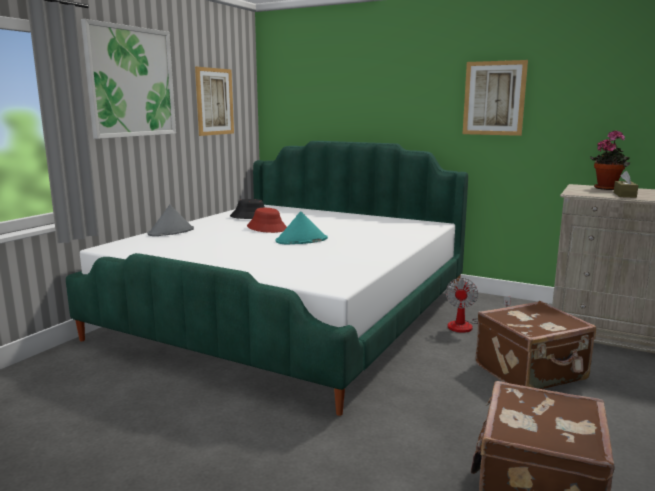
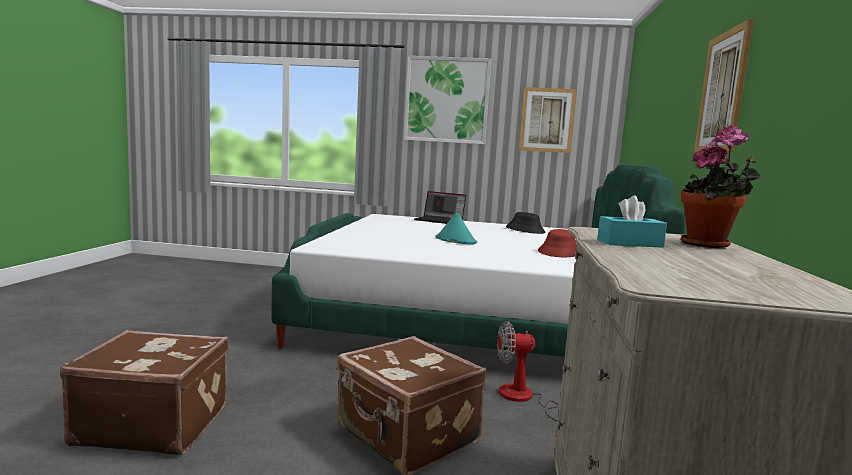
camera: 70 degrees right, 5 degrees down
(171, 232) = (440, 221): grey hat -> laptop
(267, 228) = (488, 234): red hat -> red hat (559, 252)
(624, 195) = (629, 243): brown tissue box -> turquoise tissue box

